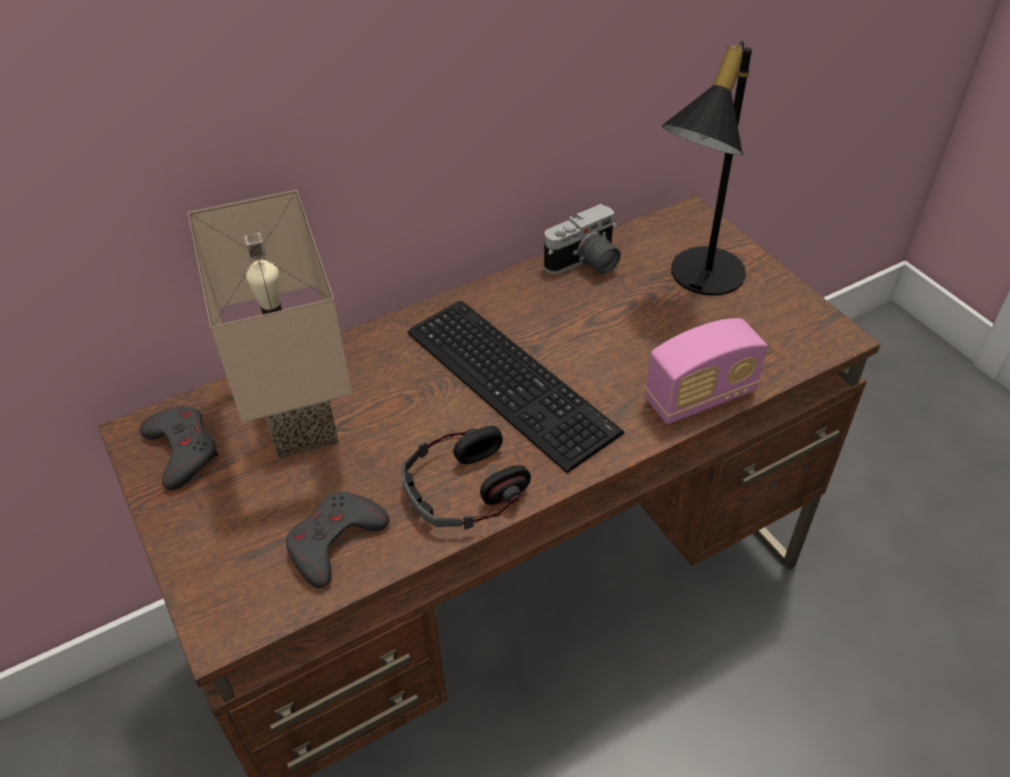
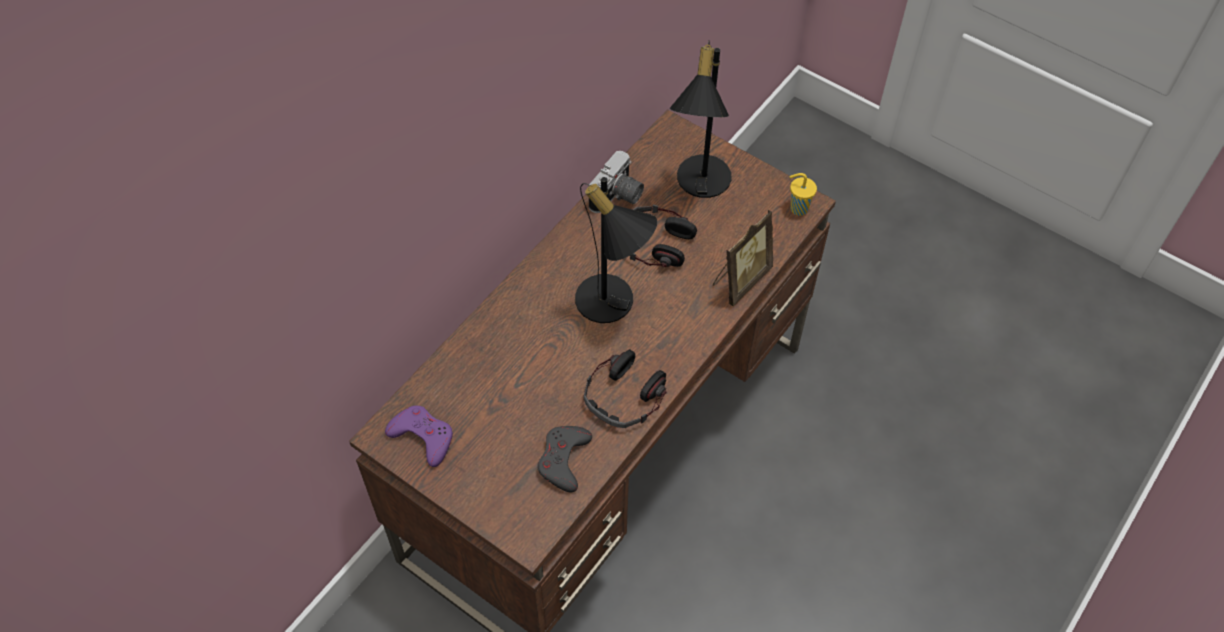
camera: 25 degrees left, 10 degrees up
(182, 450) = (423, 437): grey game controller -> purple game controller
(305, 416) = (490, 383): beige table lamp -> none
(511, 377) = (612, 306): keyboard -> black table lamp
(606, 324) = (655, 243): none -> headphones
(700, 397) = (740, 280): radio -> picture frame
(821, 338) = (797, 208): none -> yellow cup

